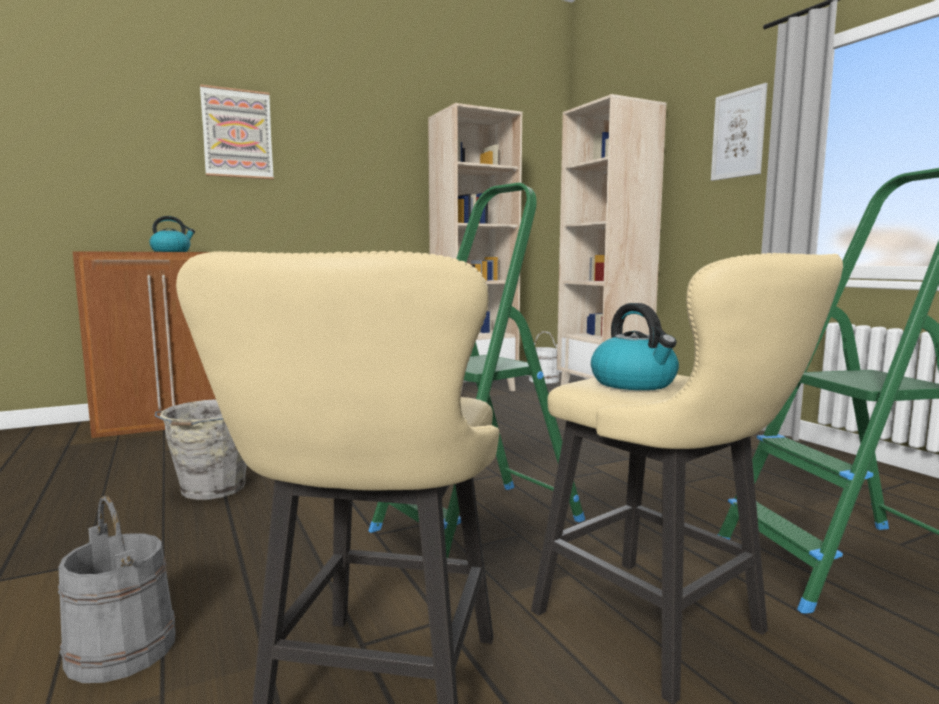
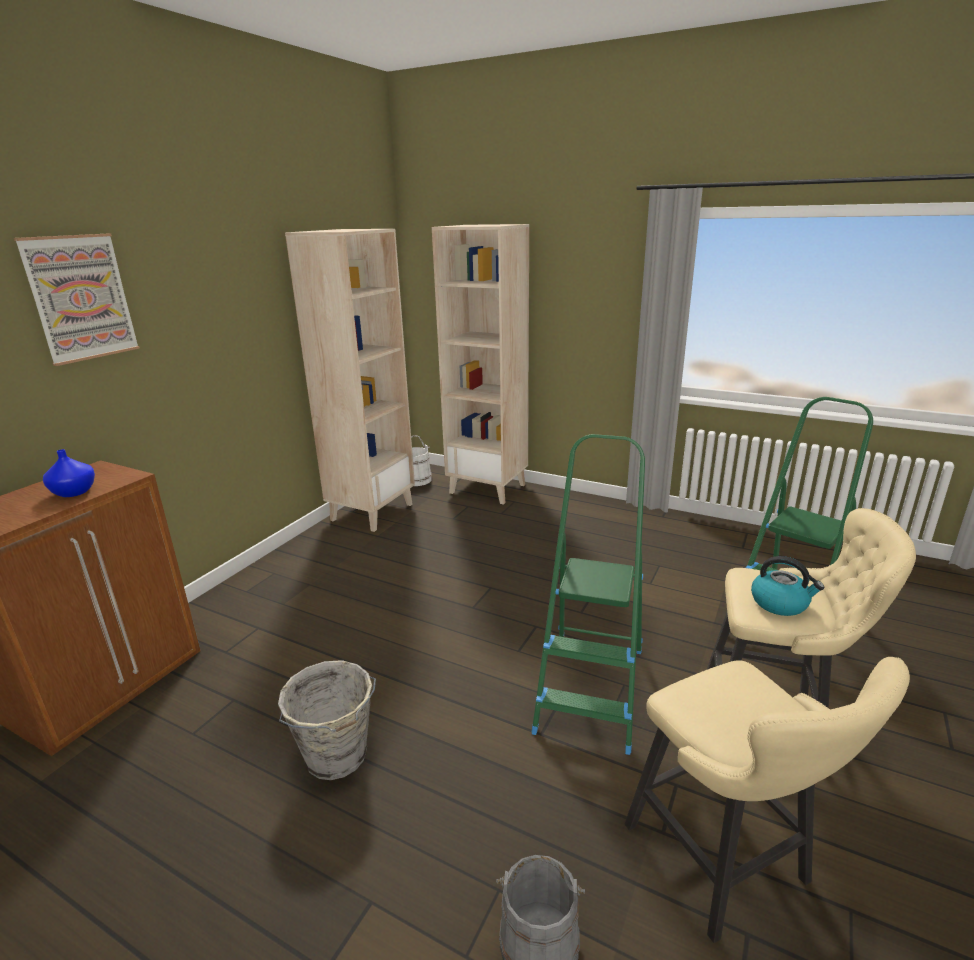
camera: 35 degrees left, 15 degrees up
(171, 251) = (73, 492): kettle -> blue vase
(738, 134) = (605, 270): picture -> none

